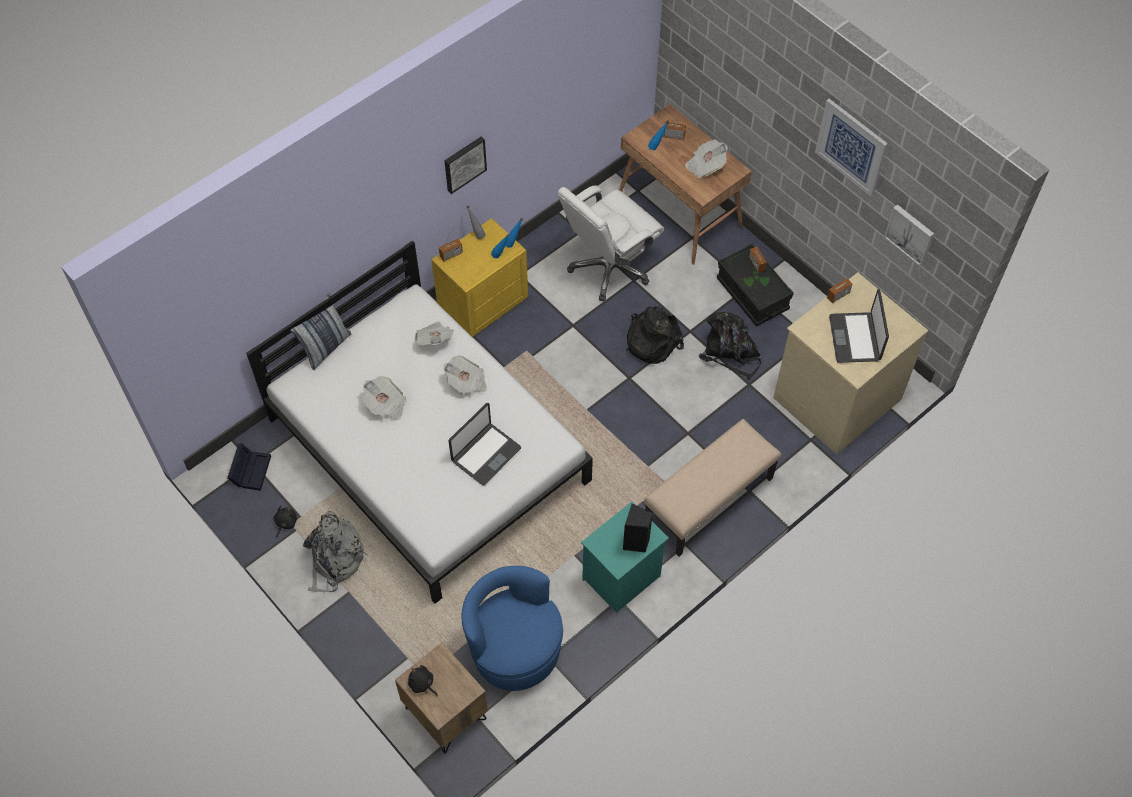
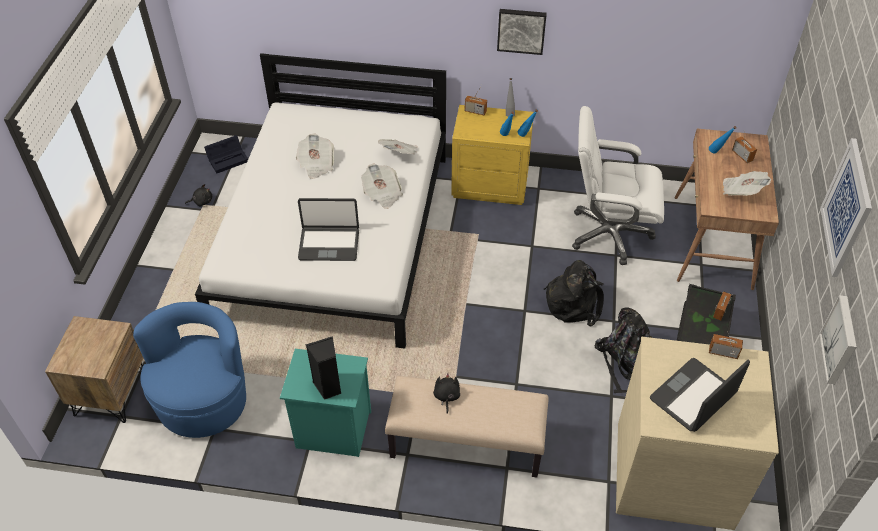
camera: 50 degrees right, 10 degrees down
(326, 347) = (333, 108): pillow -> none
(334, 560) = (193, 244): grey backpack -> none
(422, 684) = (81, 335): black plush toy -> black plush toy (446, 396)

